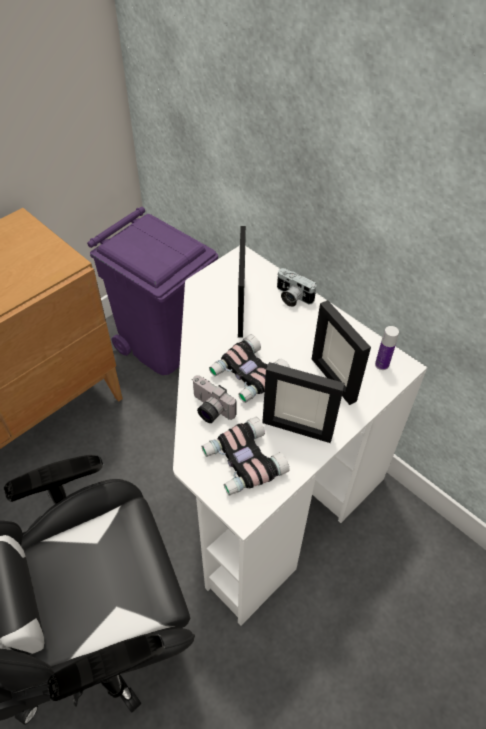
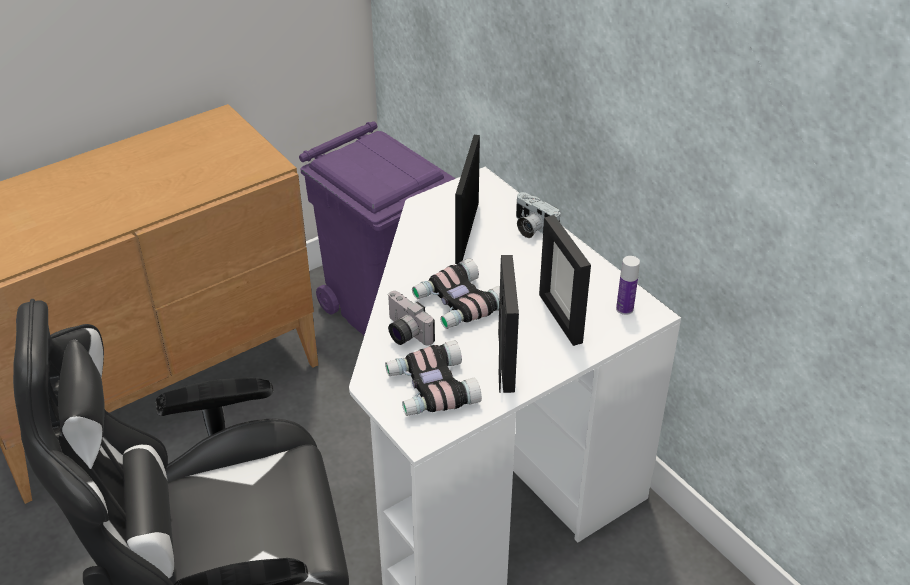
camera: 10 degrees right, 10 degrees down
(297, 428) = (504, 362): picture frame -> picture frame turned 120 degrees counterclockwise

